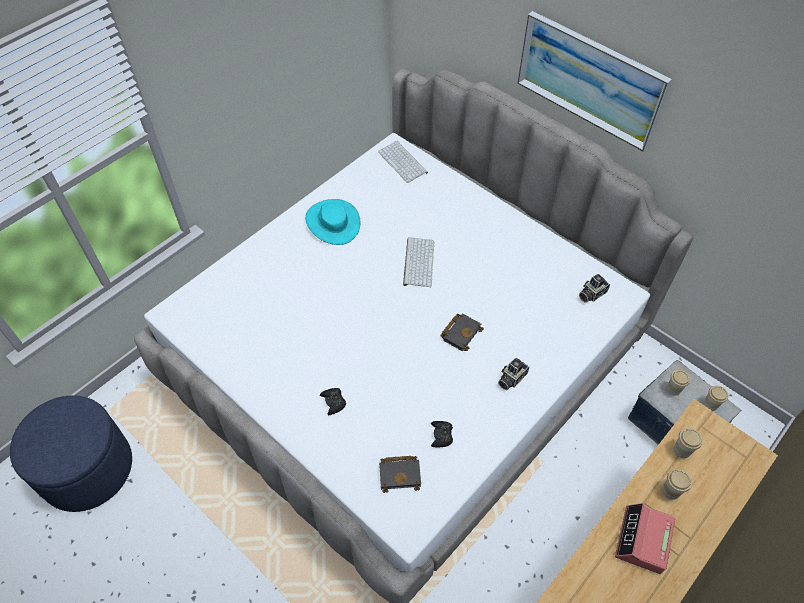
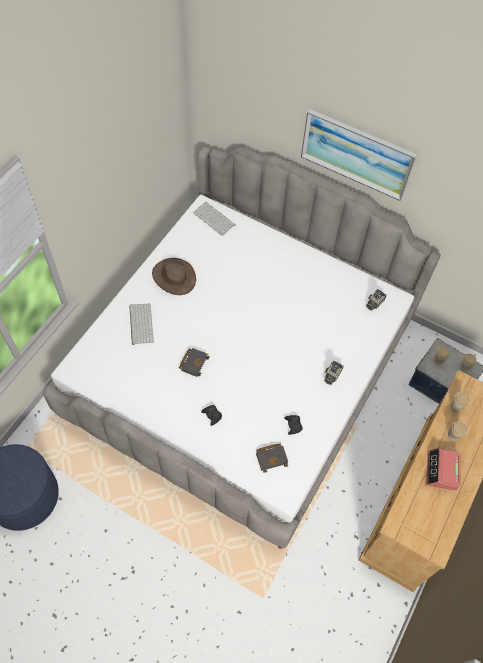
camera: 15 degrees left, 5 degrees up
(333, 222) = (174, 277): turquoise hat -> brown hat
(418, 262) = (245, 298): keyboard -> keyboard (140, 323)
(461, 332) = (289, 348): black book -> black book (193, 362)

